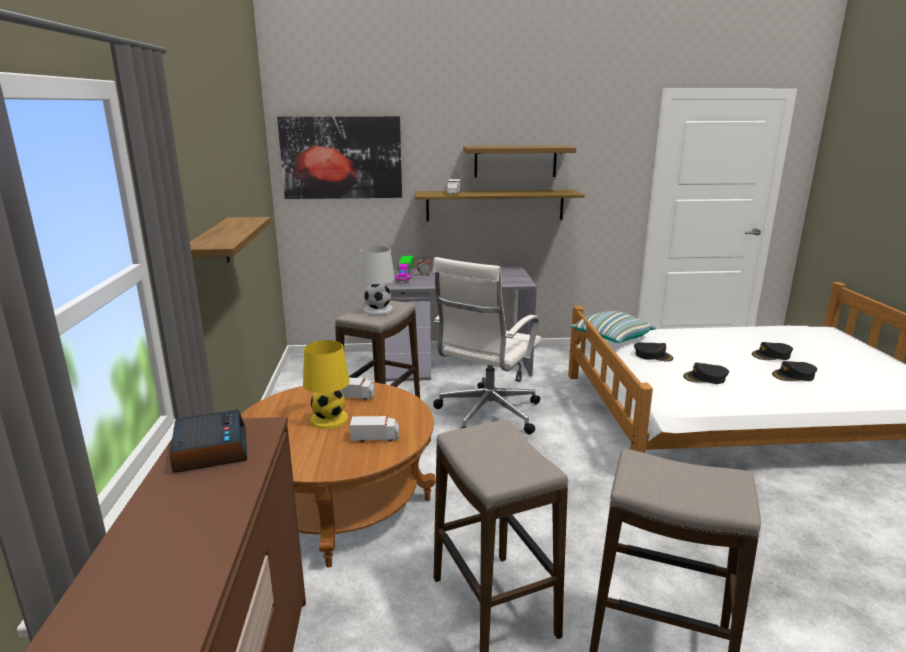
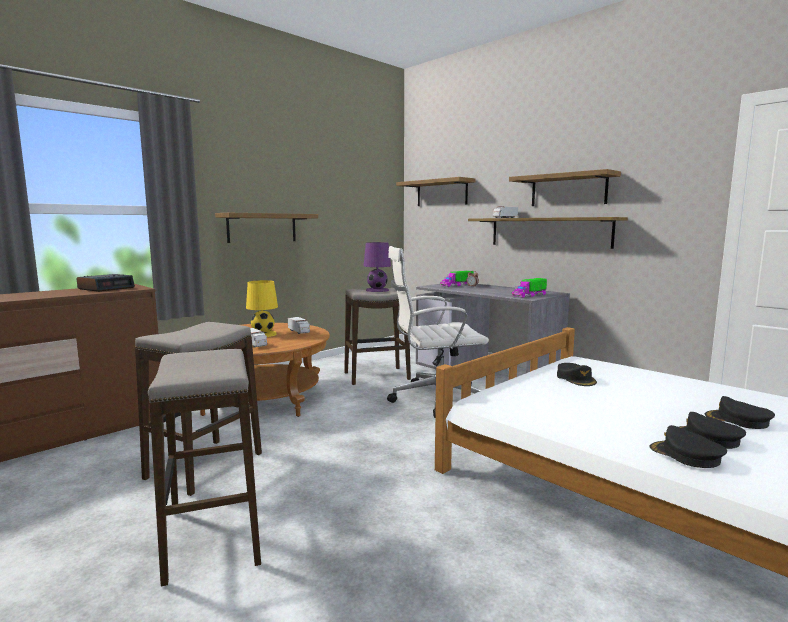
camera: 50 degrees right, 10 degrees down
(341, 158) = (441, 193): picture -> shelf
(377, 310) = (377, 290): white table lamp -> purple table lamp
(512, 279) = (529, 296): none -> toy truck
(611, 338) = (576, 362): pillow -> none
(705, 378) = (577, 403): black cap -> black cap (685, 455)

